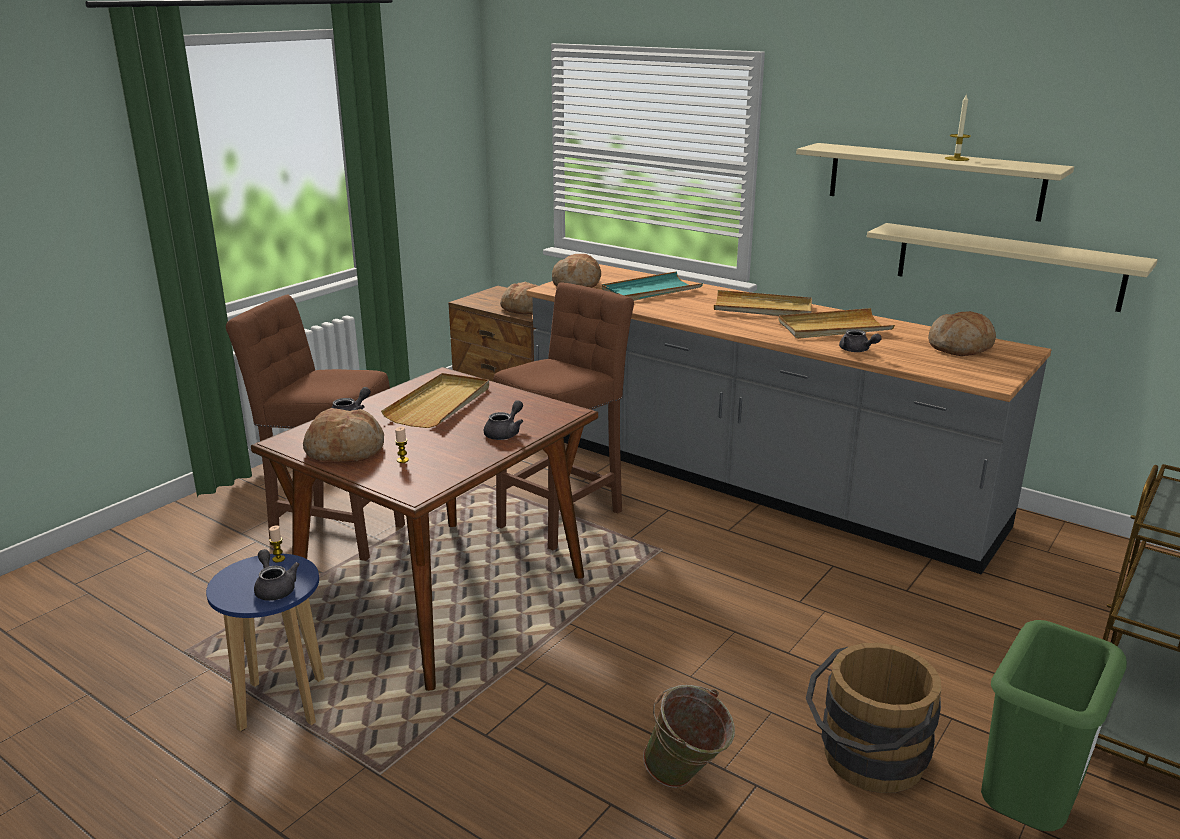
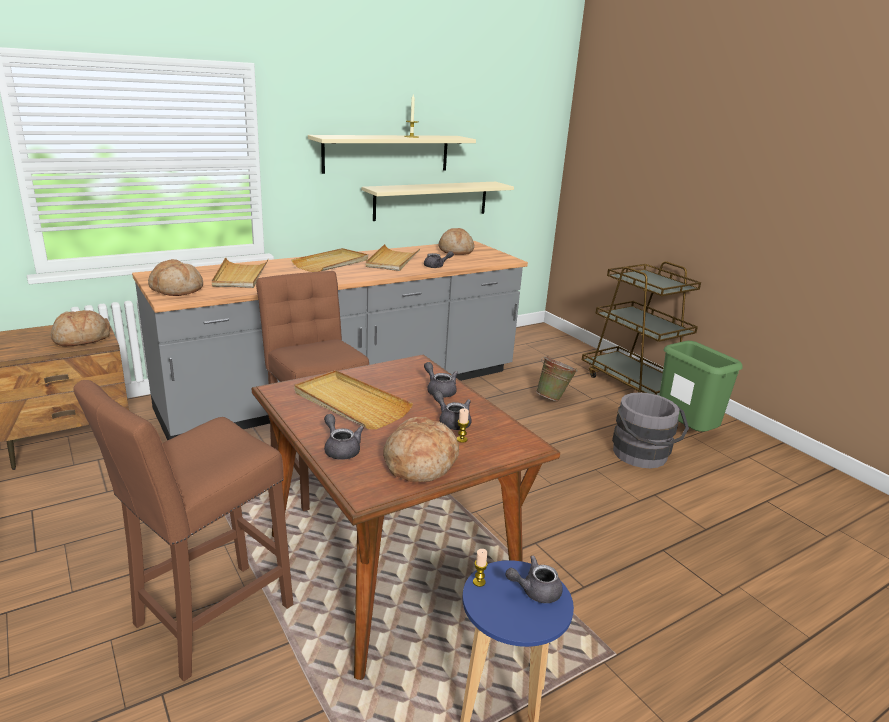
camera: 70 degrees left, 0 degrees up
(438, 450) = (452, 421): none -> grey teapot
(650, 291) = (240, 276): turquoise tray -> beige tray
(686, 779) = (646, 515): green bucket -> green bucket (553, 398)
(865, 761) = (642, 457): brown bucket -> grey bucket

